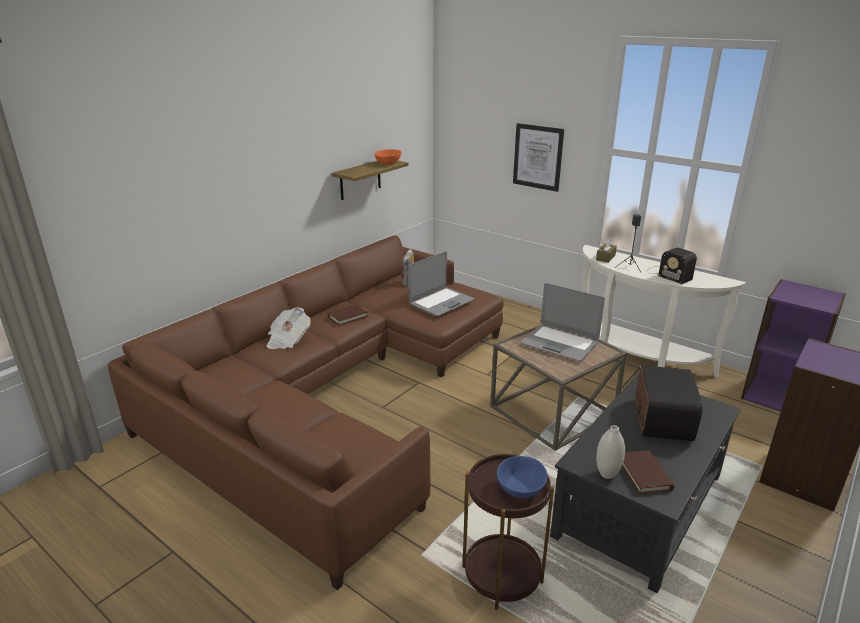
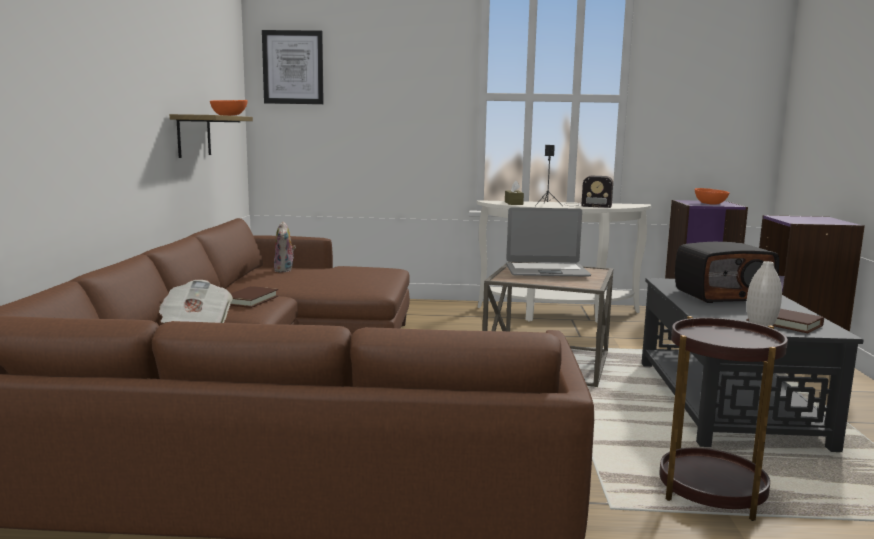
camera: 35 degrees left, 15 degrees down
(441, 302) = (352, 276): laptop -> none
(520, 488) = (741, 338): blue bowl -> none
(538, 157) = (398, 114): picture -> picture (293, 67)
(661, 419) = (722, 295): radio -> radio turned 105 degrees clockwise
(804, 298) = (710, 204): none -> orange bowl

